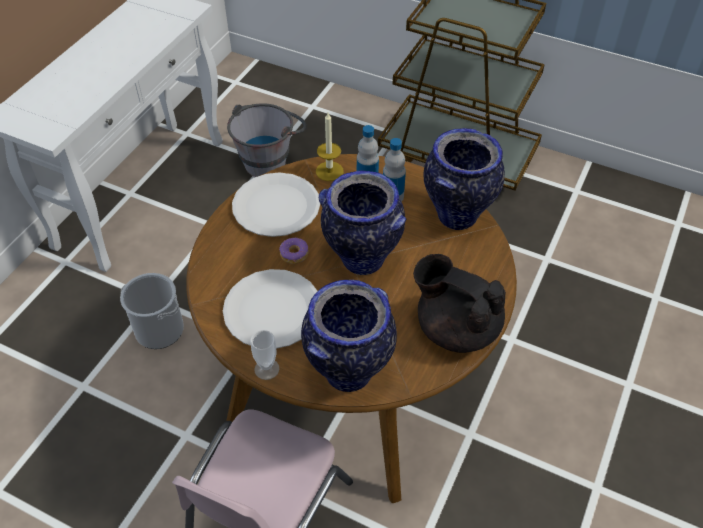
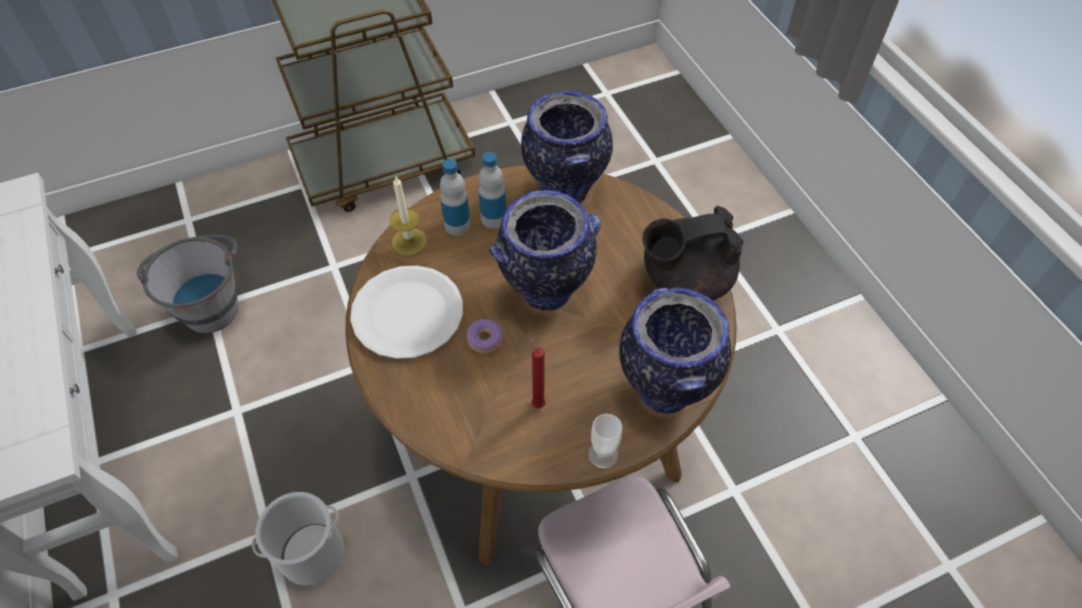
camera: 50 degrees left, 5 degrees up
(273, 310) = (537, 403): white plate -> red candle

